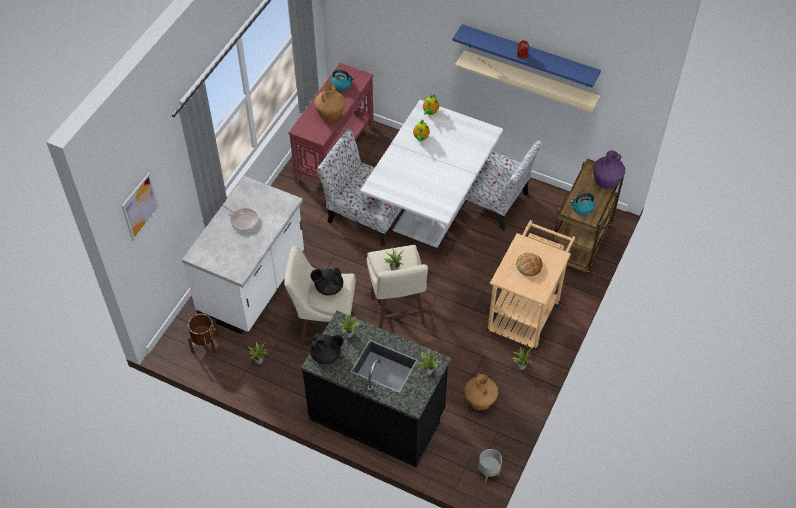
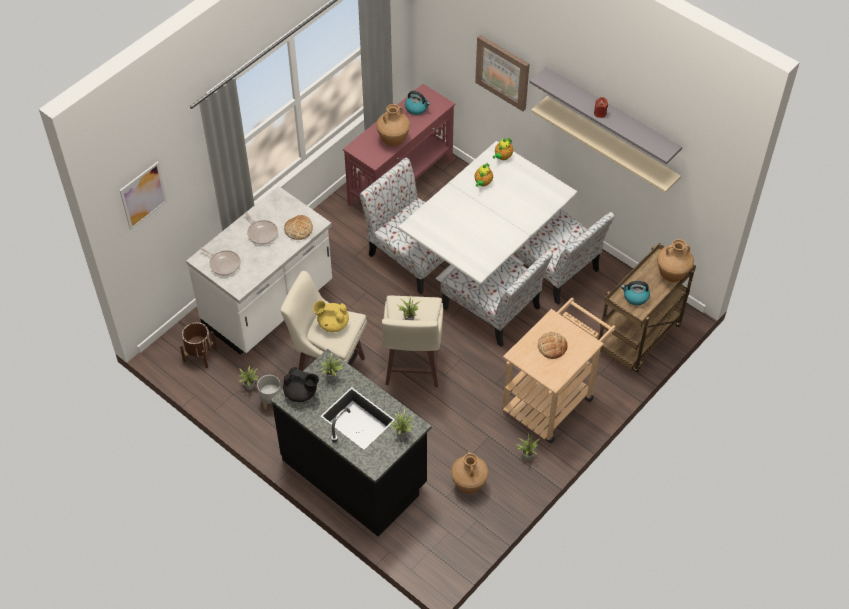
camera: 15 degrees right, 0 degrees up
(217, 255) = (223, 264): none -> frying pan
(275, 210) = (298, 229): none -> bread
(328, 287) = (332, 323): black teapot -> yellow teapot
(419, 37) = (503, 72): none -> picture
(450, 246) = (493, 309): none -> chair
(488, 472) = (453, 561): grey planter -> grey planter (271, 401)
(529, 56) = (610, 116): blue shelf -> grey shelf
(605, 183) = (671, 275): purple vase -> brown vase

